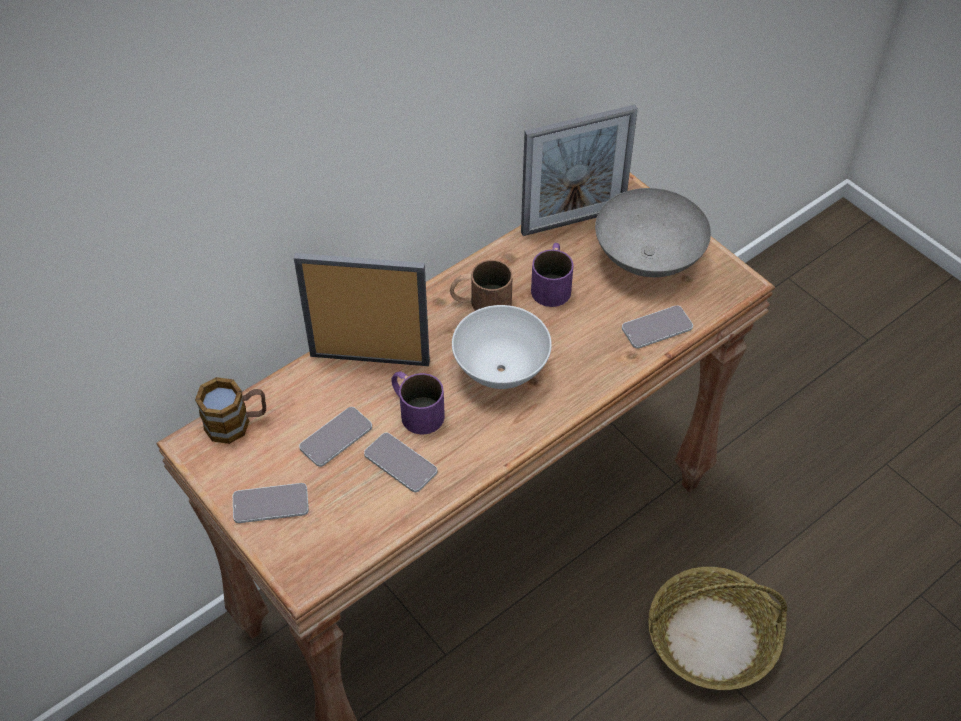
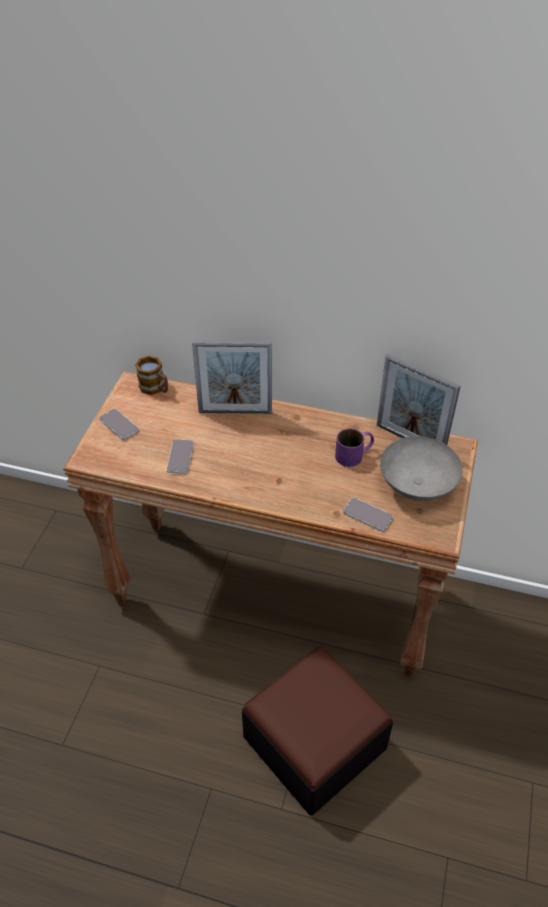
camera: 55 degrees right, 5 degrees down
(336, 437) = (176, 426): phone -> none
(370, 358) = (235, 412): picture frame -> picture frame turned 120 degrees clockwise
(415, 409) = (218, 445): purple mug -> none
(480, 302) = (312, 433): brown mug -> none
(501, 371) = (273, 465): white bowl -> none
(712, 638) = (314, 742): basket -> ottoman

